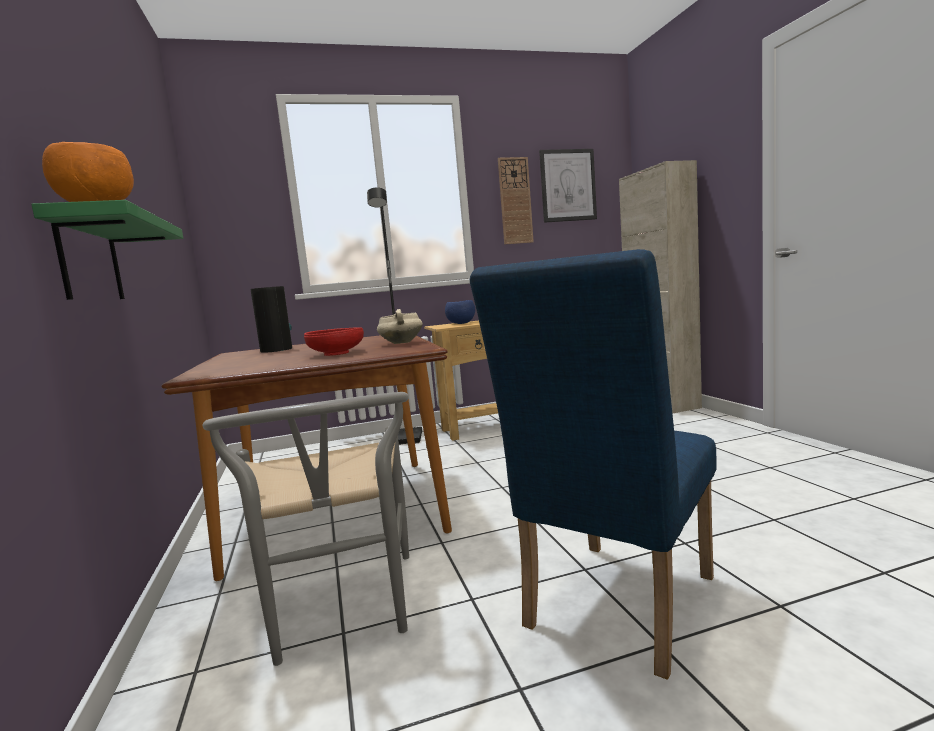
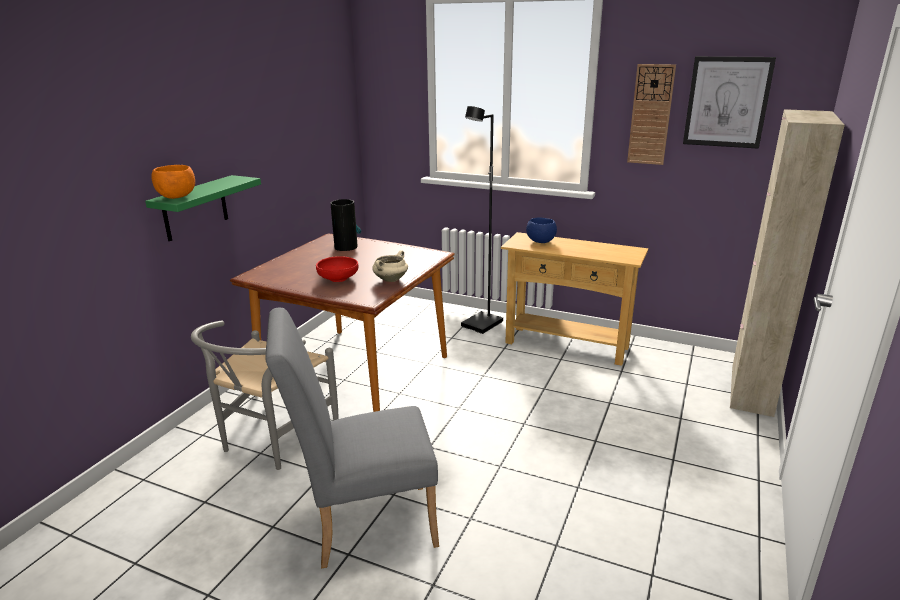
camera: 40 degrees right, 15 degrees up
(613, 609) = (363, 524): blue chair -> grey chair

